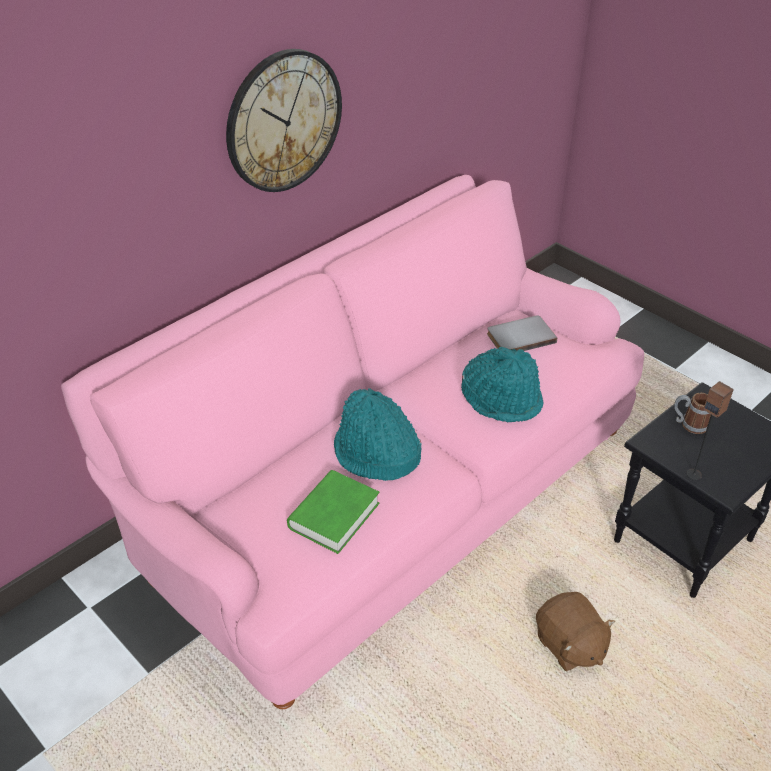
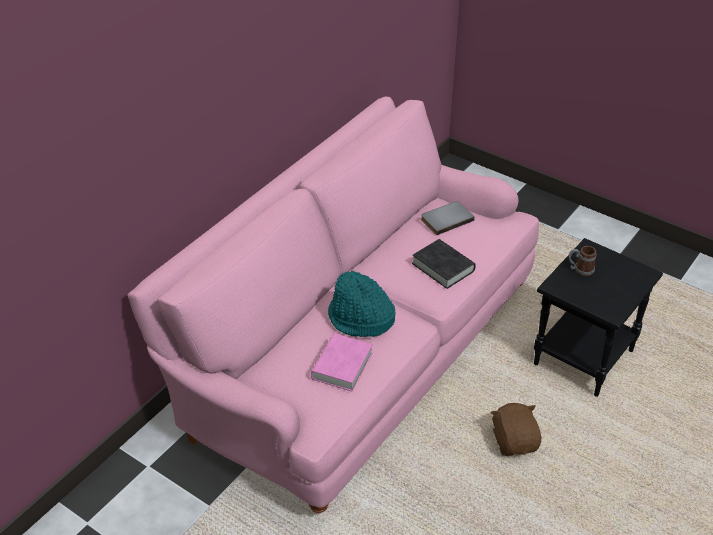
camera: 10 degrees left, 0 degrees up
(283, 121) = (264, 78): wall clock -> none
(334, 516) = (342, 366): green book -> pink book
(502, 399) = (443, 267): turquoise hat -> black book
(569, 645) = (514, 441): brown plush toy -> brown plush toy turned 150 degrees counterclockwise
(694, 474) = (589, 304): speaker -> none

